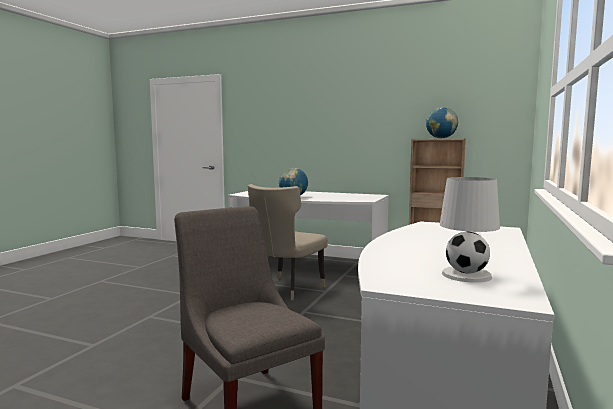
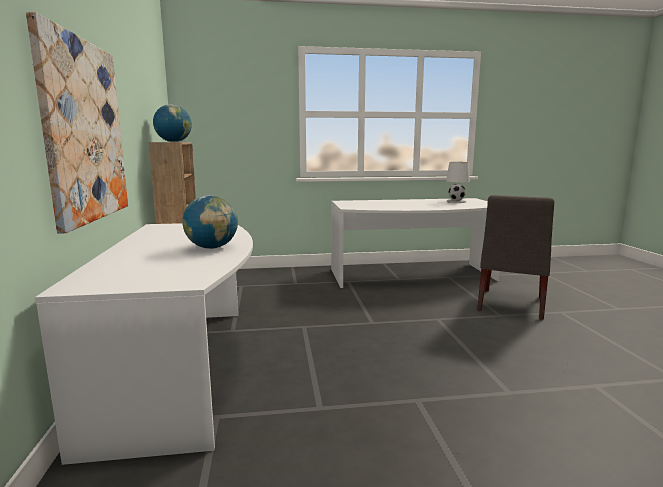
camera: 120 degrees left, 5 degrees up
(286, 289) = (321, 346): beige chair -> none
(318, 134) = (84, 131): none -> picture

